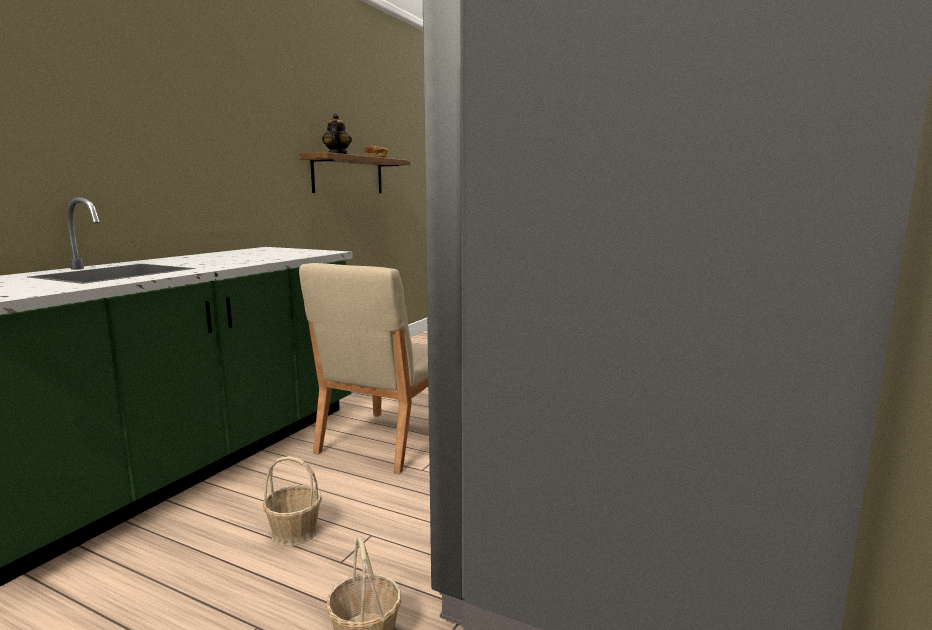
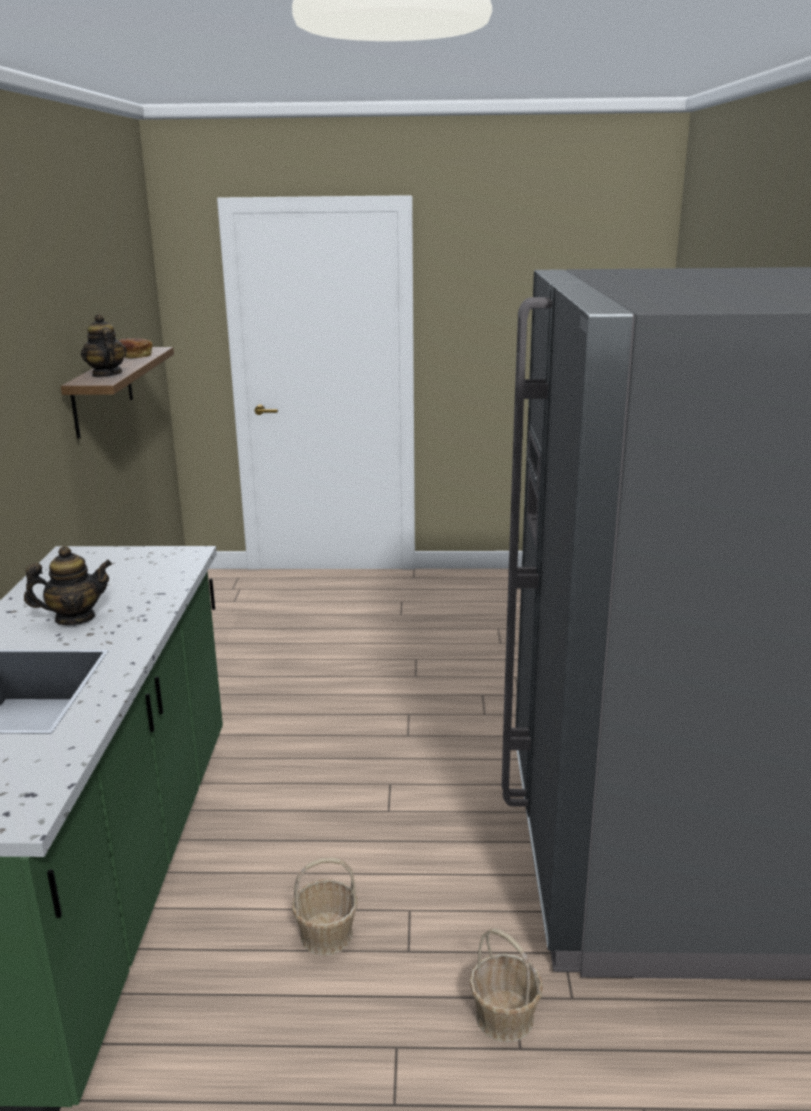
camera: 25 degrees left, 10 degrees up
(209, 260) = (75, 618): none -> teapot
(384, 441) = (308, 782): beige chair -> none

